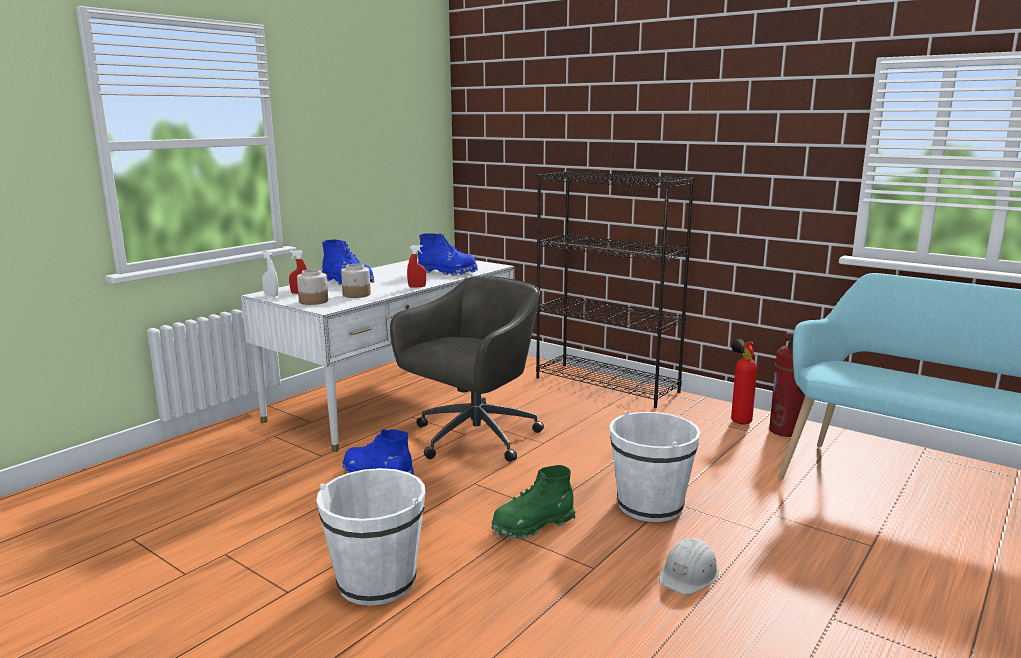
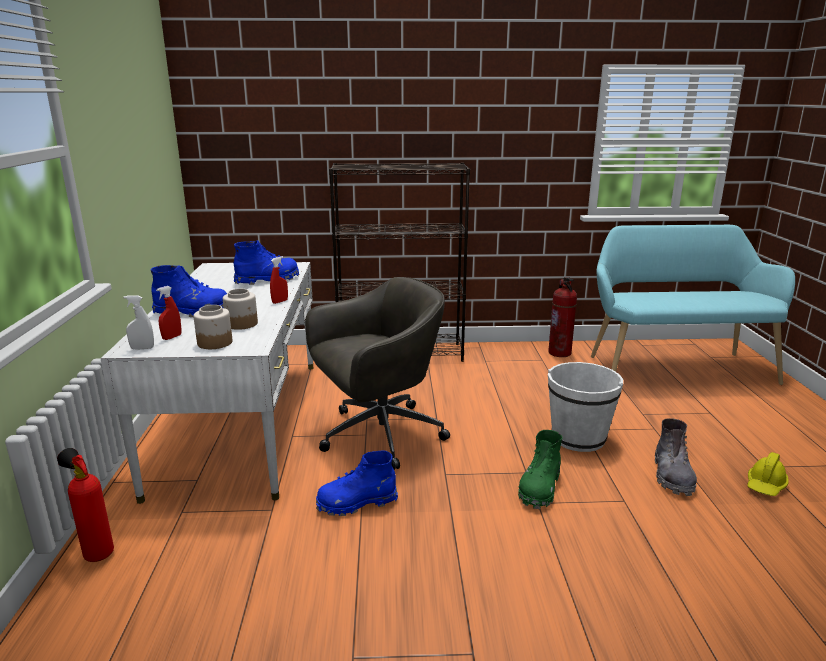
camera: 40 degrees left, 5 degrees up
(377, 581) = (521, 597): white bucket -> none
(473, 438) = (378, 435): grey office chair -> grey office chair turned 60 degrees clockwise
(689, 574) = (672, 476): white hard hat -> grey boot
(739, 420) = (525, 354): fire extinguisher -> fire extinguisher (96, 552)
(792, 631) = (765, 485): none -> yellow hard hat

